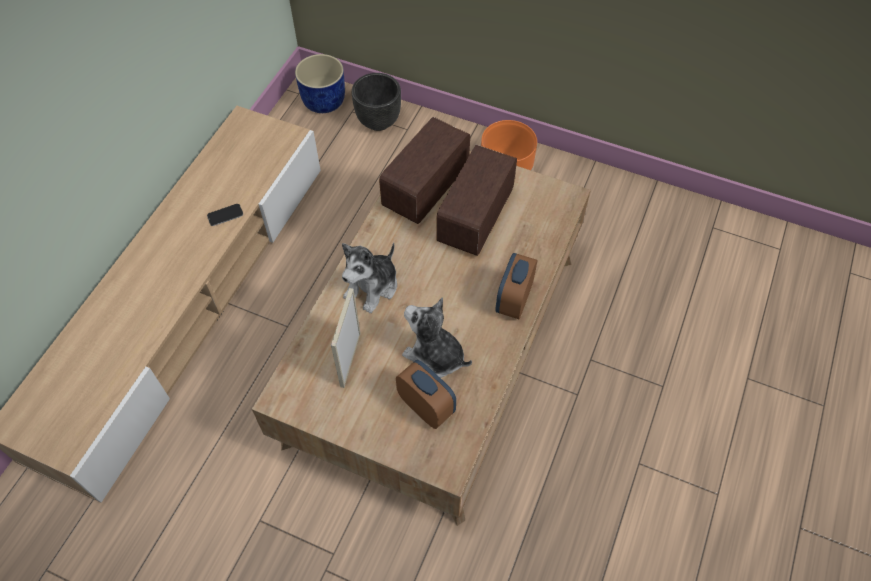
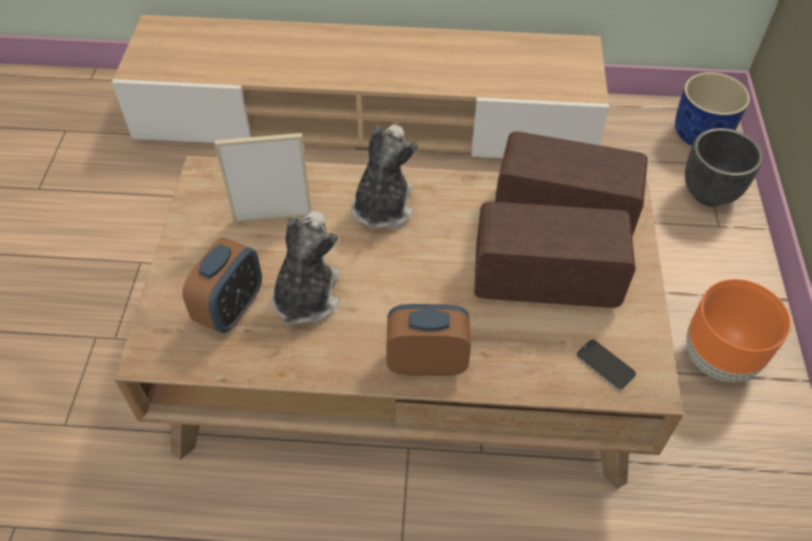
camera: 70 degrees right, 5 degrees down
(225, 215) = (446, 77): phone -> phone (605, 365)
(372, 287) = (382, 207): plush toy -> plush toy turned 90 degrees clockwise

